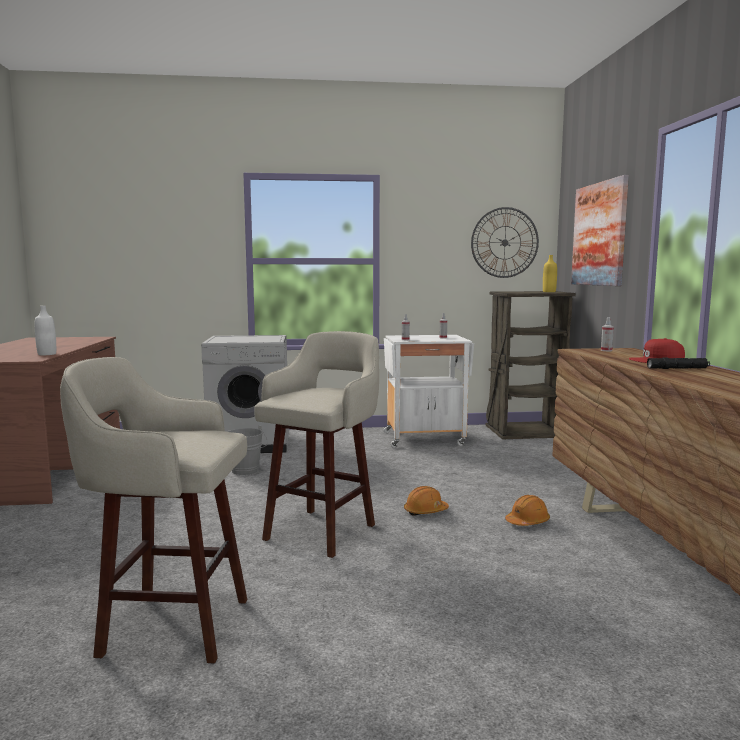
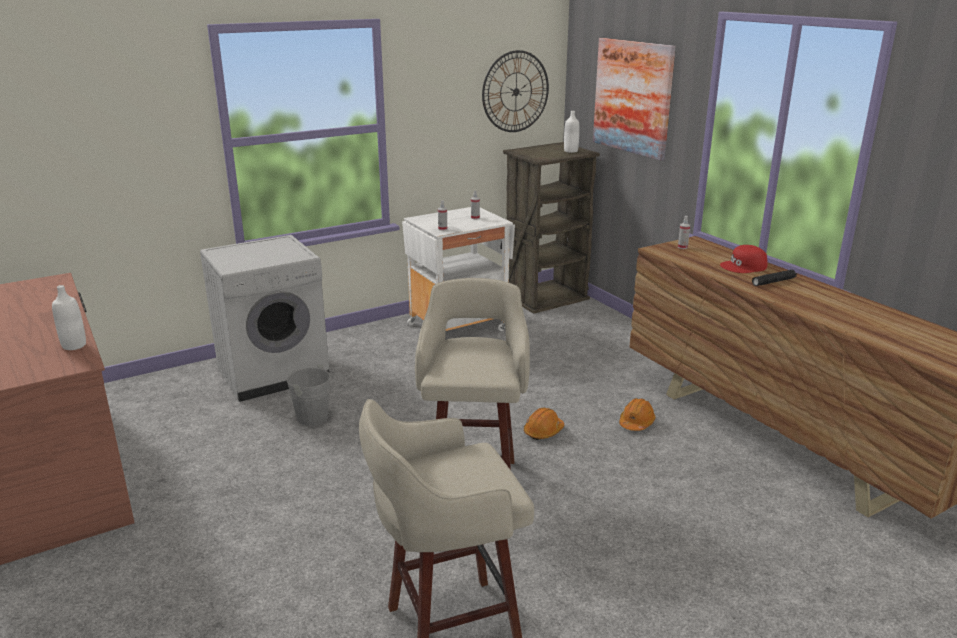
camera: 25 degrees left, 15 degrees up
(549, 292) = (570, 151): yellow bottle -> white bottle

